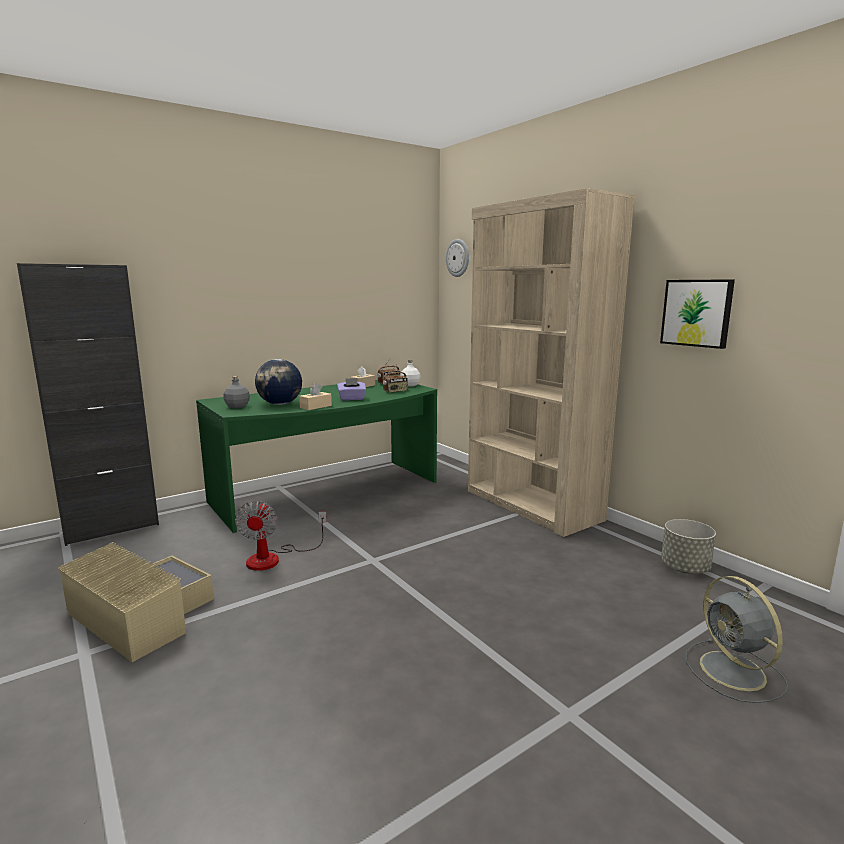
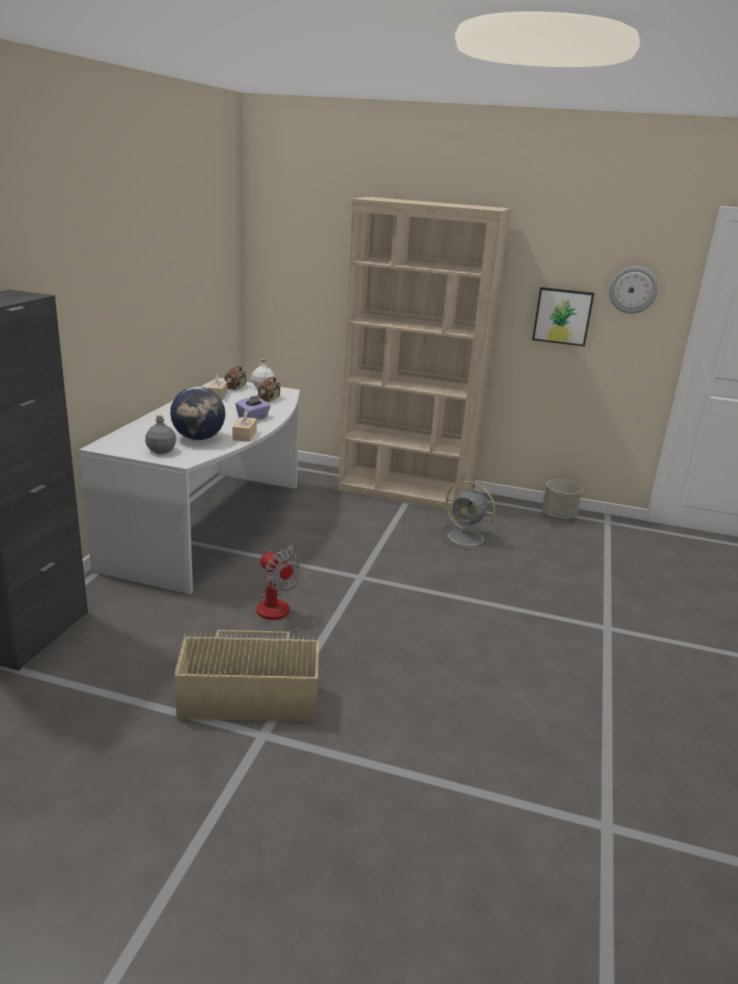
camera: 40 degrees left, 10 degrees up
(329, 493) = (214, 525): green desk -> white desk
(458, 258) = (278, 232): wall clock -> wall clock (633, 290)
(734, 672) = (646, 574): grey fan -> grey fan (467, 538)

